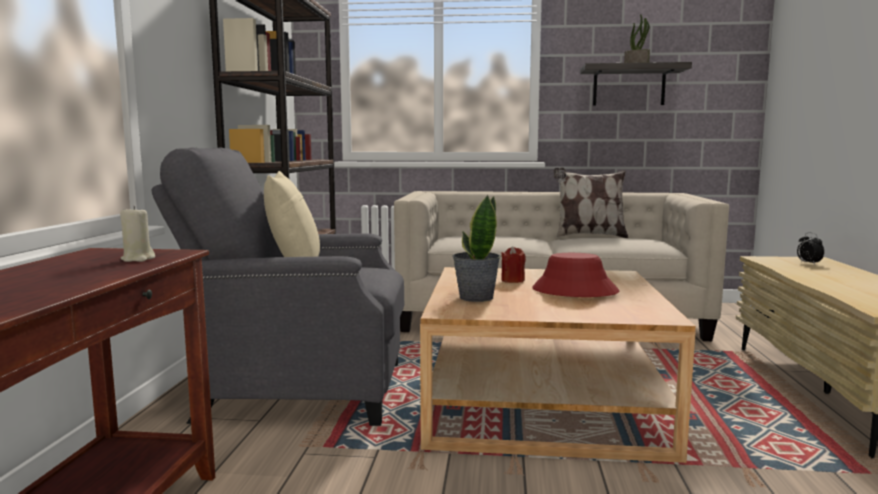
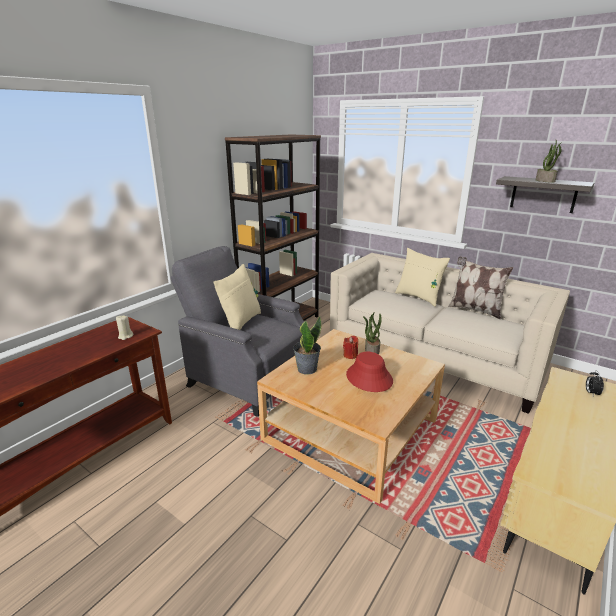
camera: 30 degrees right, 15 degrees up
(509, 235) = (418, 298): none -> beige pillow
(531, 273) = (371, 350): none -> potted plant

